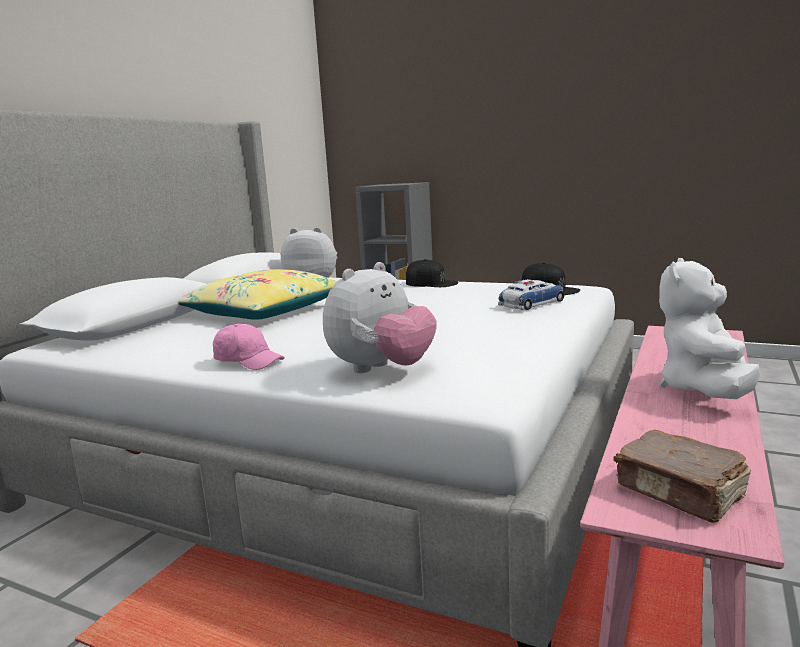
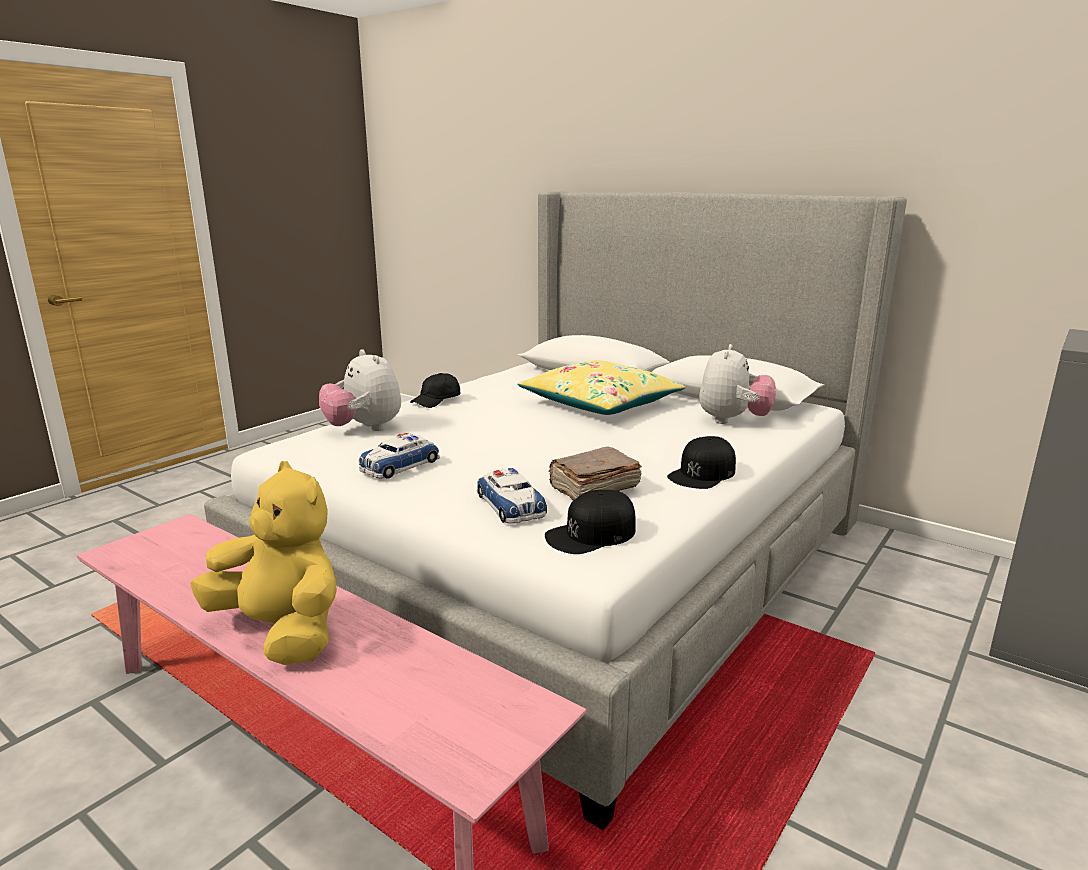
camera: 100 degrees right, 5 degrees up
(248, 361) = (437, 401): pink cap -> black cap
(489, 335) = (399, 465): none -> toy car
(680, 492) = (165, 549): brown book -> brown book (593, 488)
(704, 391) = (282, 632): white plush toy -> yellow plush toy

